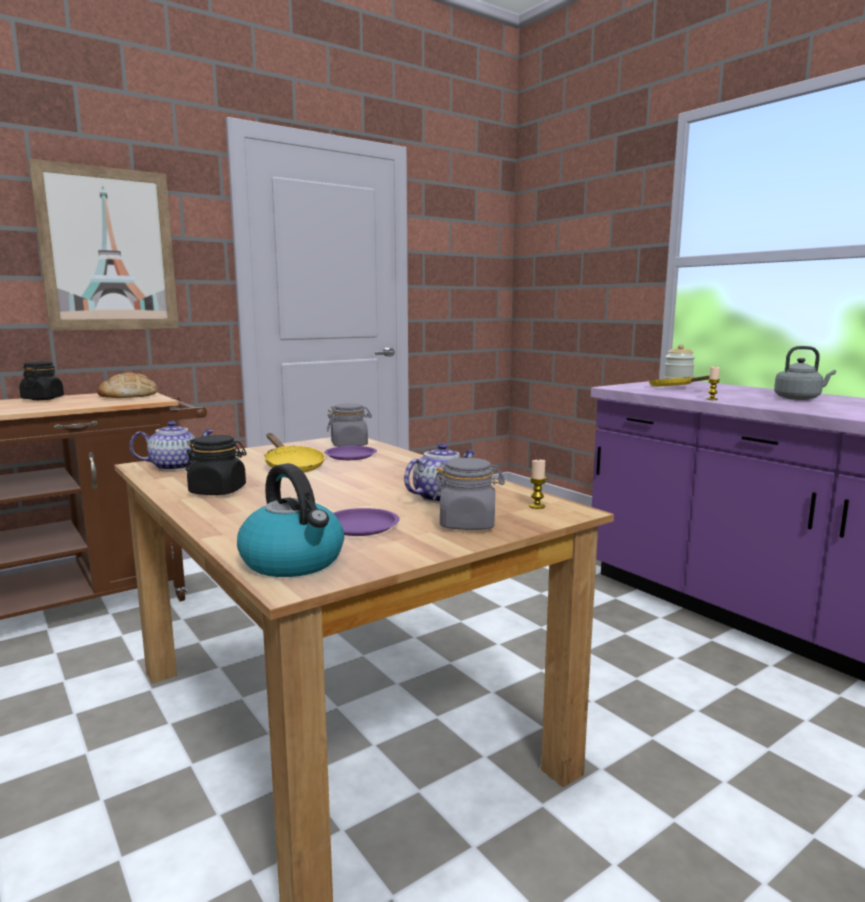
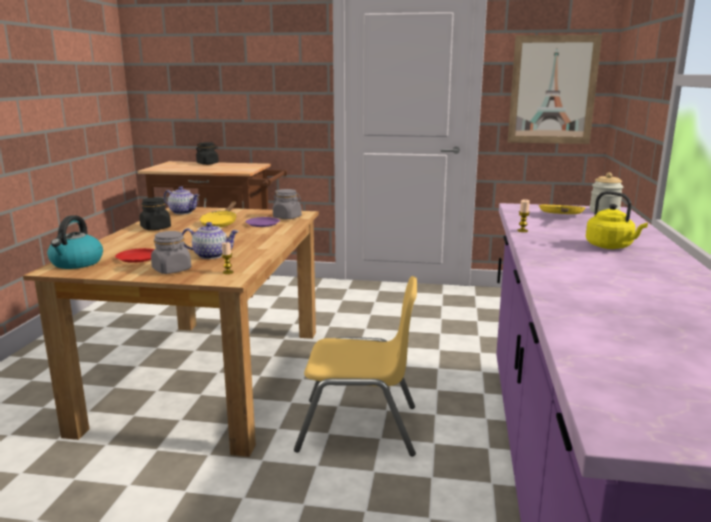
camera: 45 degrees right, 5 degrees up
(108, 250) = (254, 74): picture -> picture (552, 90)
(128, 395) = (244, 166): bread -> none
(361, 526) = (138, 258): purple plate -> red plate
(603, 680) = (359, 428): none -> yellow chair
(799, 398) = (611, 246): grey kettle -> yellow kettle

